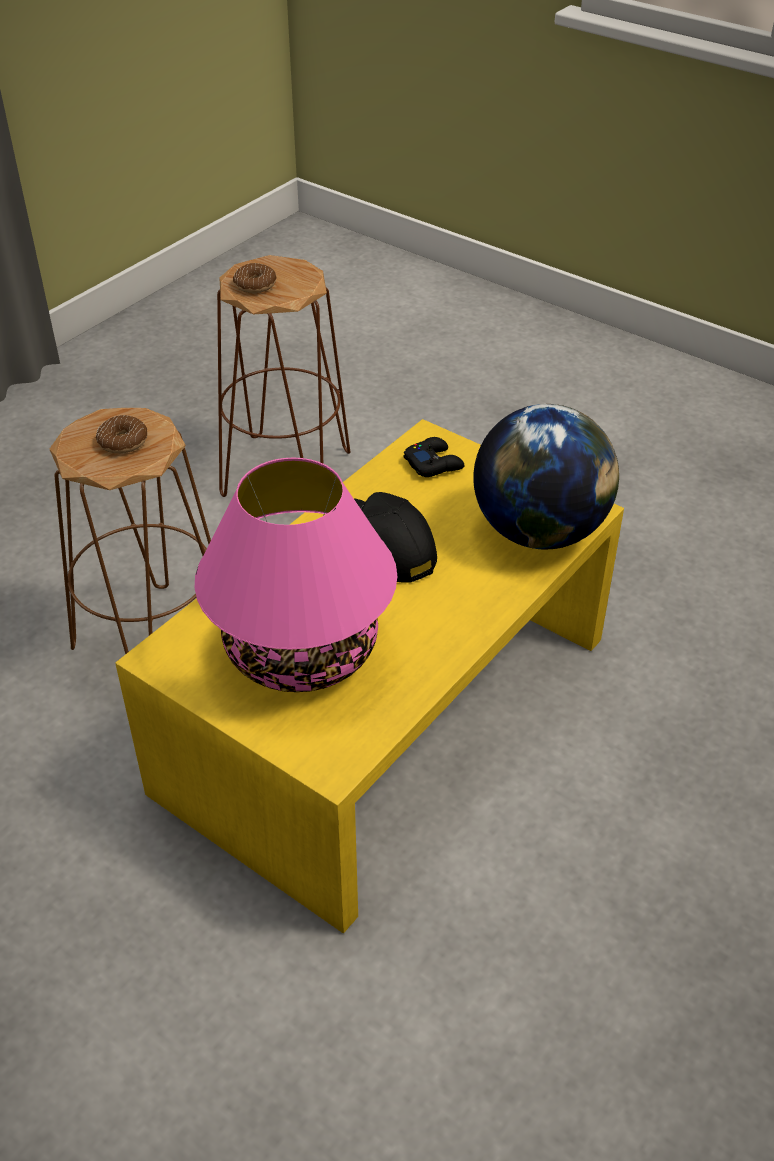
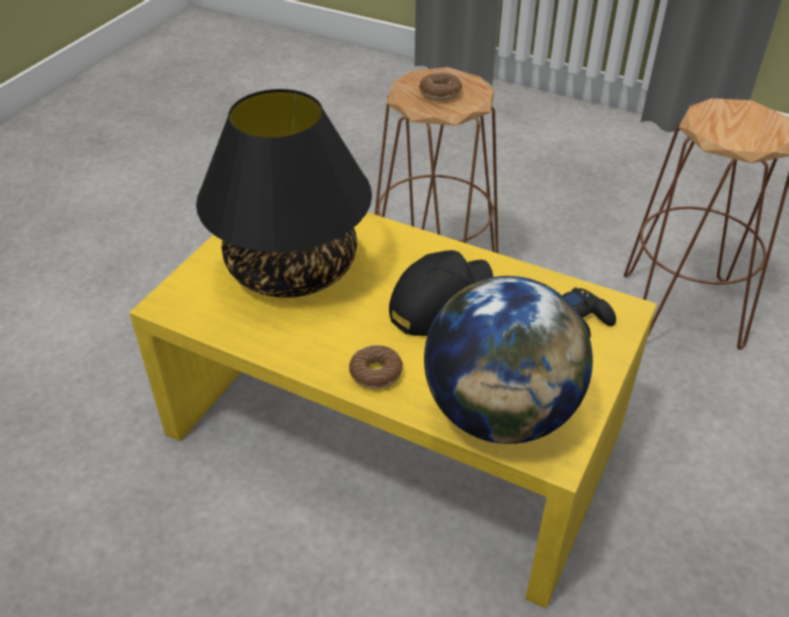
camera: 80 degrees right, 0 degrees up
(255, 285) = (721, 116): donut -> donut (376, 373)
(302, 652) = (291, 269): pink table lamp -> black table lamp

